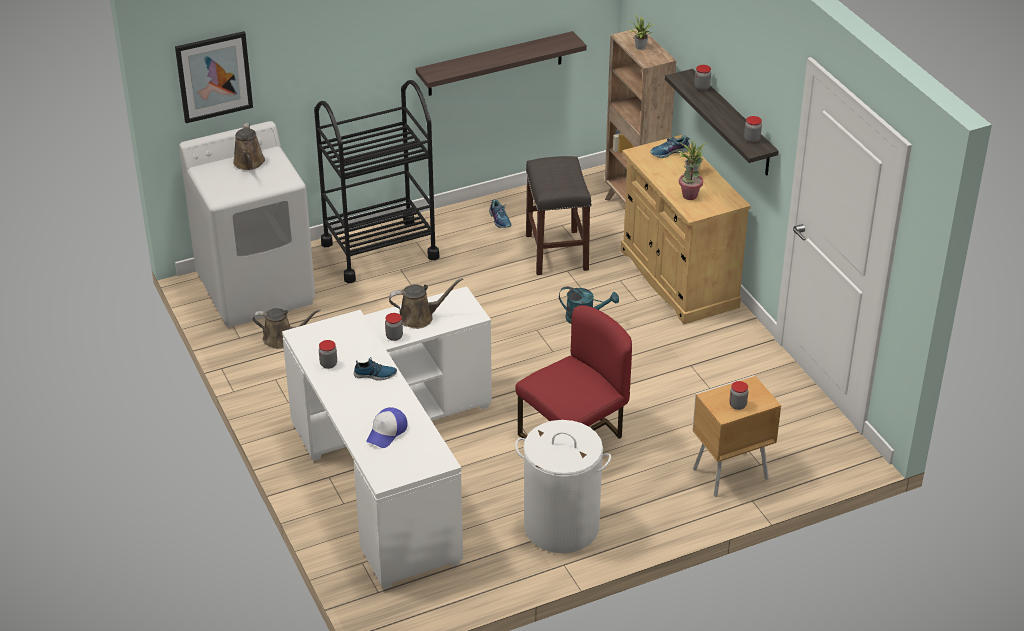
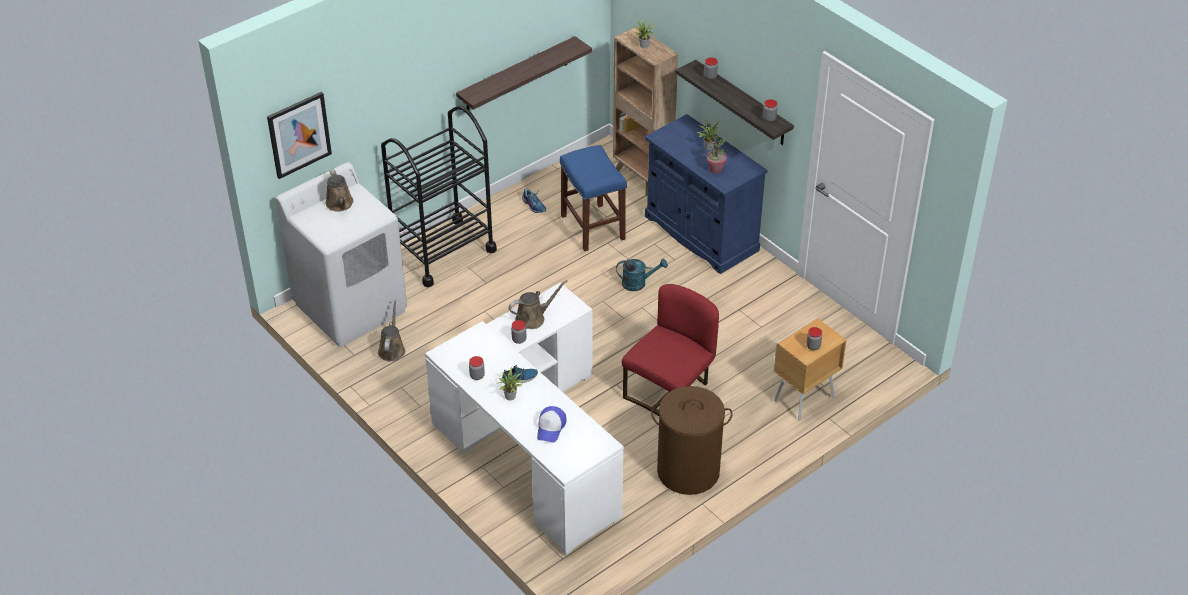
camera: 15 degrees left, 5 degrees up
(282, 339) = (392, 349): brown watering can -> brown watering can turned 75 degrees counterclockwise
(356, 393) = (511, 397): none -> potted plant
(556, 252) = (592, 227): grey stool -> blue stool
(561, 527) = (688, 472): white laundry basket -> brown laundry basket
(669, 152) = (684, 132): shoe -> none
(678, 278) = (701, 233): beige cabinet -> blue cabinet

